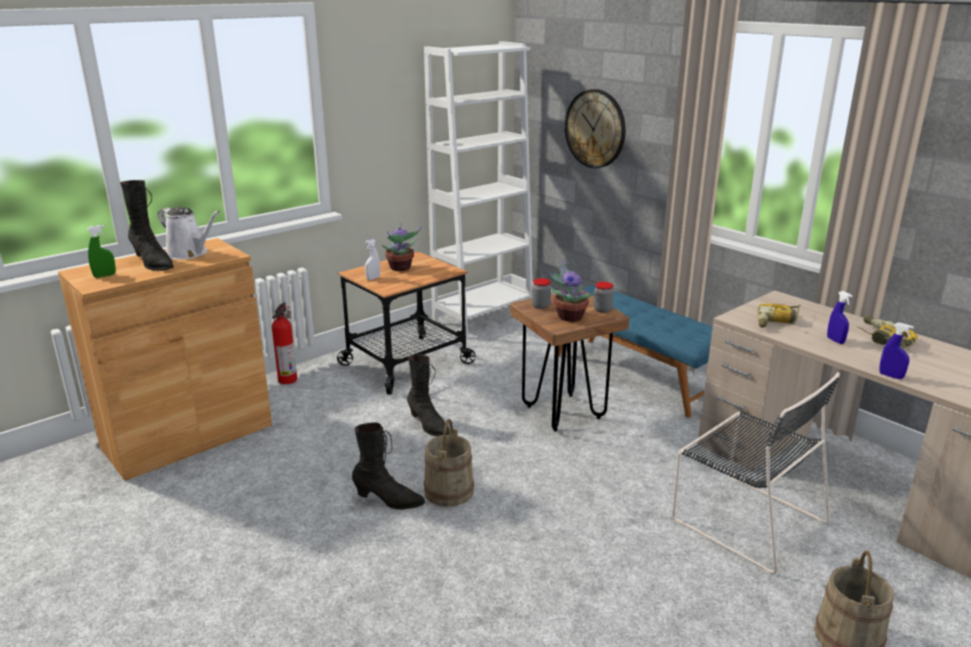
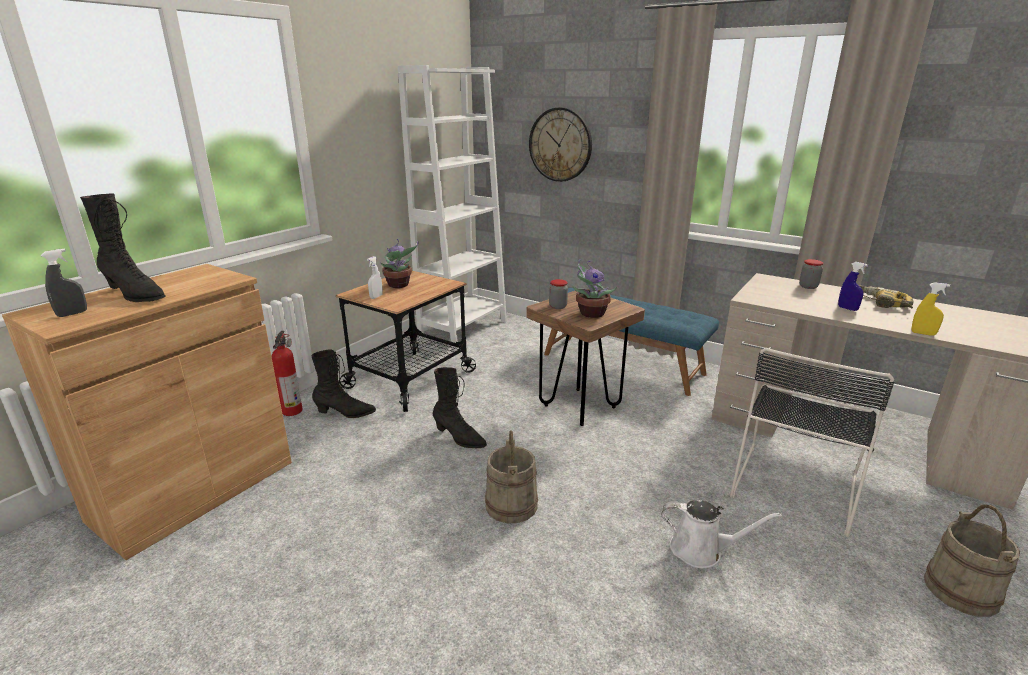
camera: 15 degrees left, 0 degrees up
(105, 276) = (72, 314): green spray bottle -> grey spray bottle
(189, 253) = (179, 281): white watering can -> white watering can (701, 550)
(388, 500) = (453, 527): black boot -> black boot (345, 413)
(602, 310) = (616, 304): jar -> jar (808, 286)
(744, 519) = (795, 484): black chair -> black chair turned 90 degrees clockwise
(777, 322) = (786, 298): power drill -> none
(891, 376) = (923, 333): blue spray bottle -> yellow spray bottle

